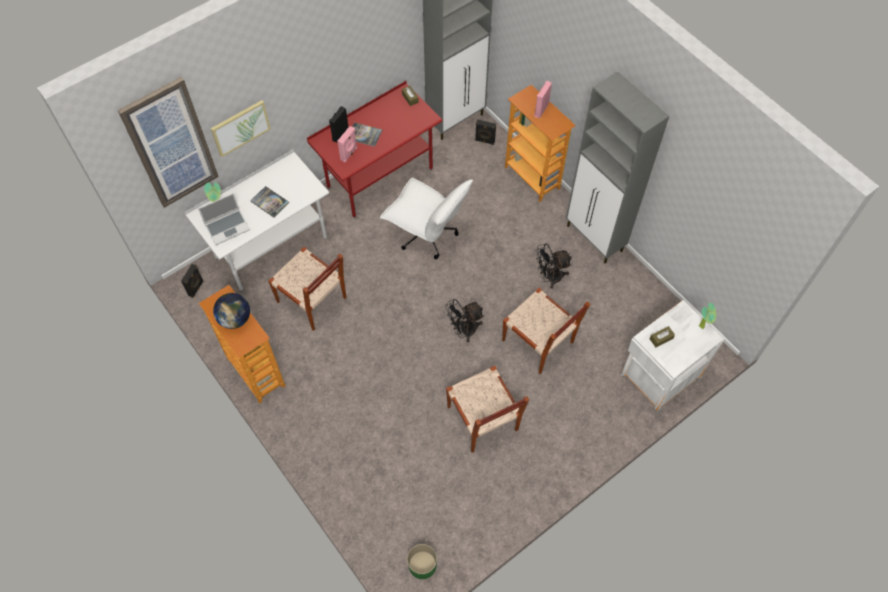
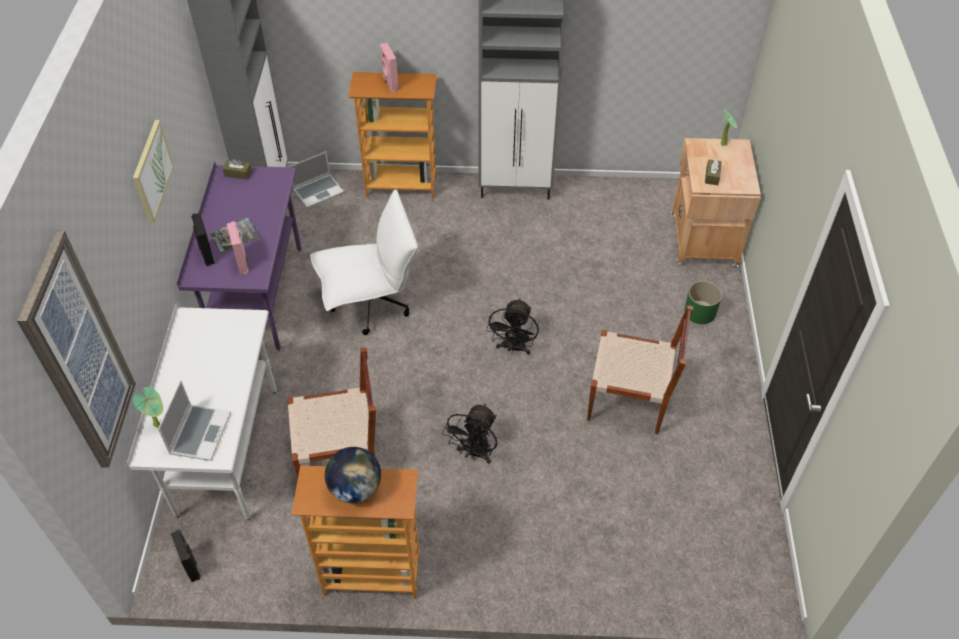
camera: 50 degrees left, 10 degrees down
(240, 127) = (125, 294): picture -> picture (152, 171)
(270, 202) = (216, 371): book -> none
(380, 178) = (258, 297): red desk -> purple desk
(422, 565) = (752, 565): green planter -> green planter (700, 312)
(484, 141) = (318, 191): black speaker -> laptop
(539, 343) = (585, 300): chair -> none
(549, 277) = (522, 245): black fan -> black fan (474, 453)
(659, 378) = (703, 242): white cart -> brown cart

